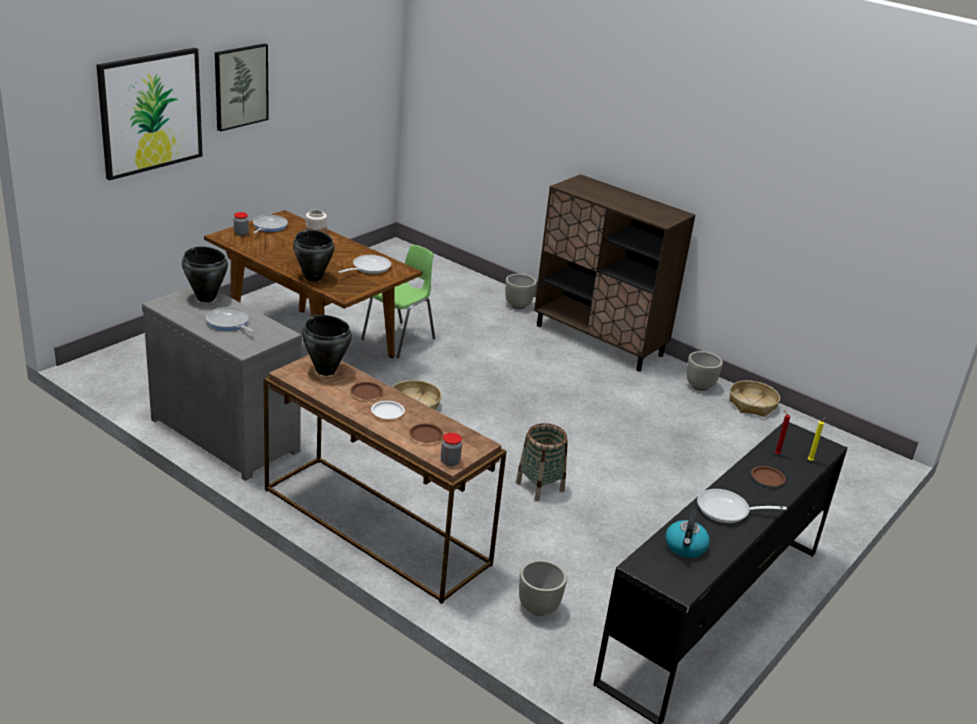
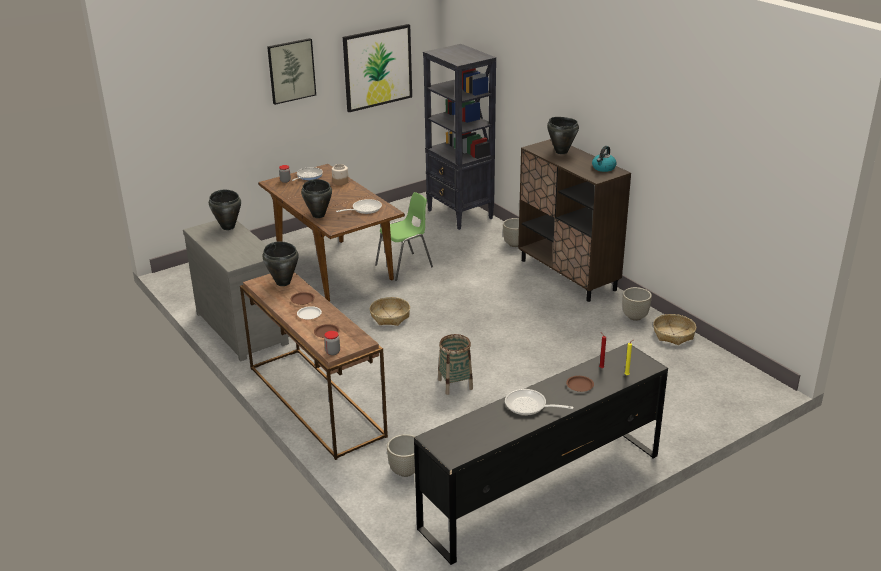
camera: 20 degrees right, 0 degrees up
(150, 112) = (216, 91): picture -> picture (377, 67)
(229, 323) = (233, 245): frying pan -> none
(434, 272) = (460, 215): none -> black bookcase
(600, 191) = (561, 152): none -> black cooking pot
(685, 547) = (477, 429): kettle -> kettle (603, 168)

